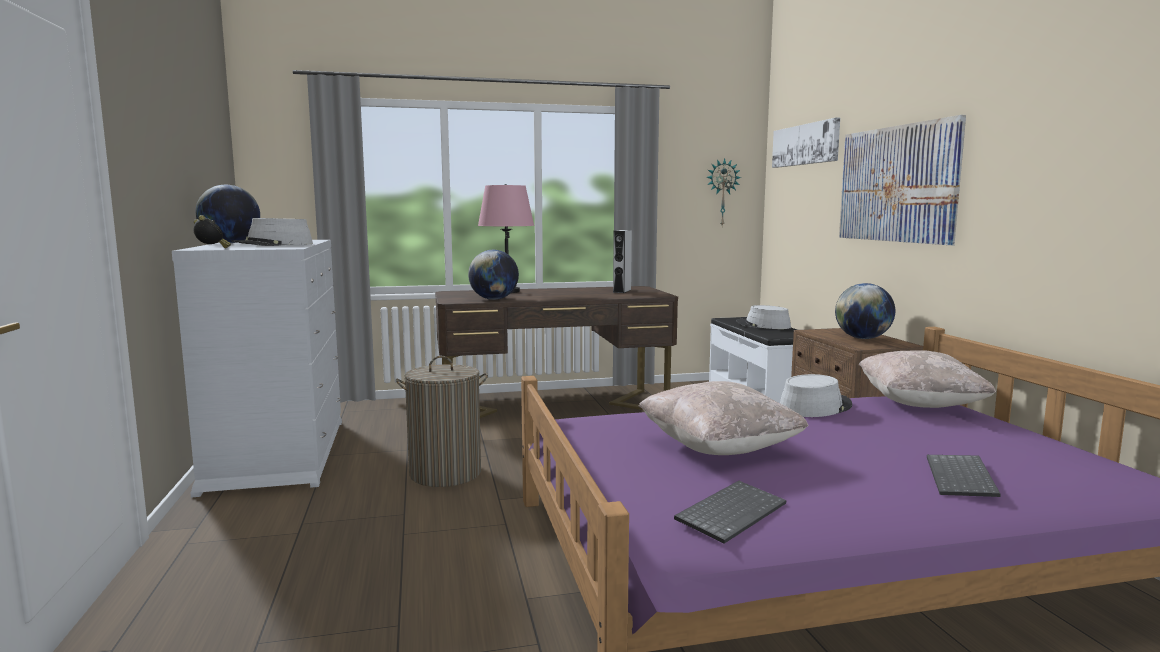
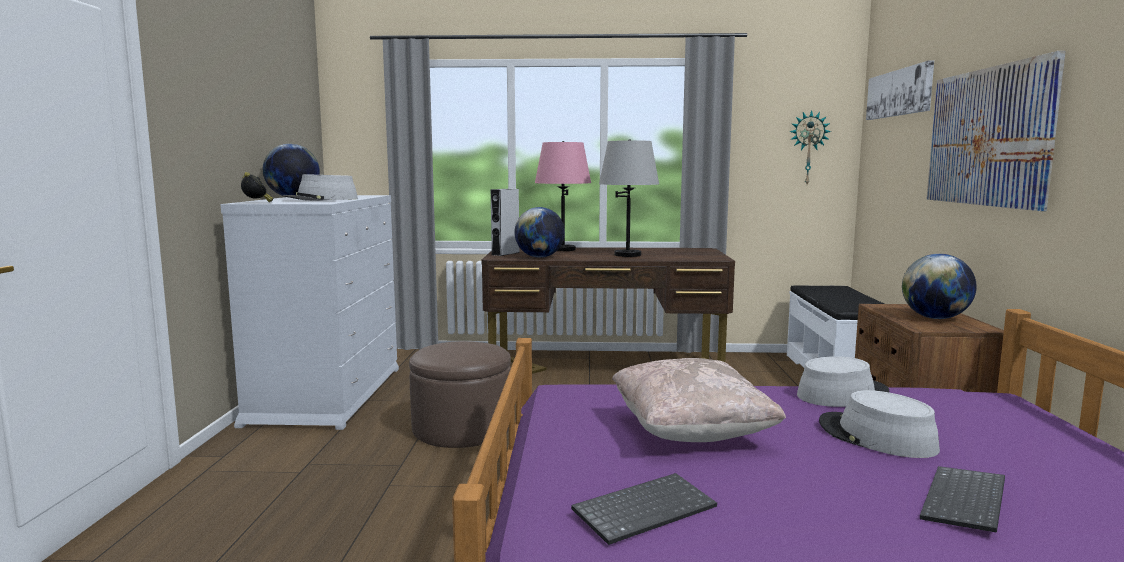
camera: 15 degrees right, 0 degrees up
(445, 473) = (462, 428): laundry basket -> brown ottoman
(576, 294) = (628, 255): none -> grey table lamp
(622, 291) = (680, 253): grey speaker -> grey speaker (505, 253)
(763, 325) = (843, 296): grey hat -> grey hat (876, 437)
(920, 404) = (982, 401): beige pillow -> none

